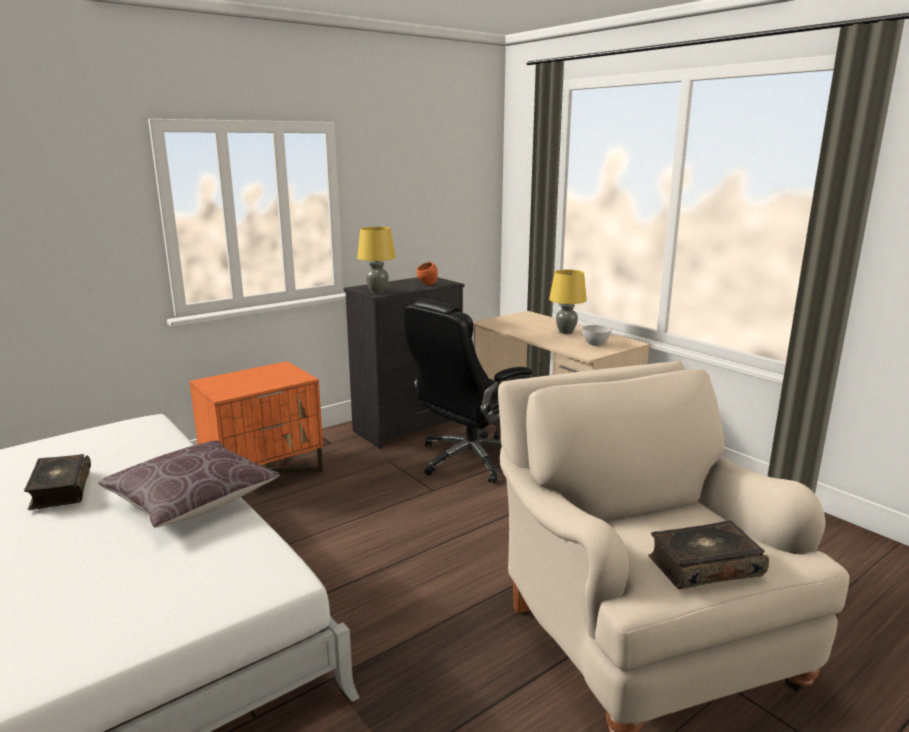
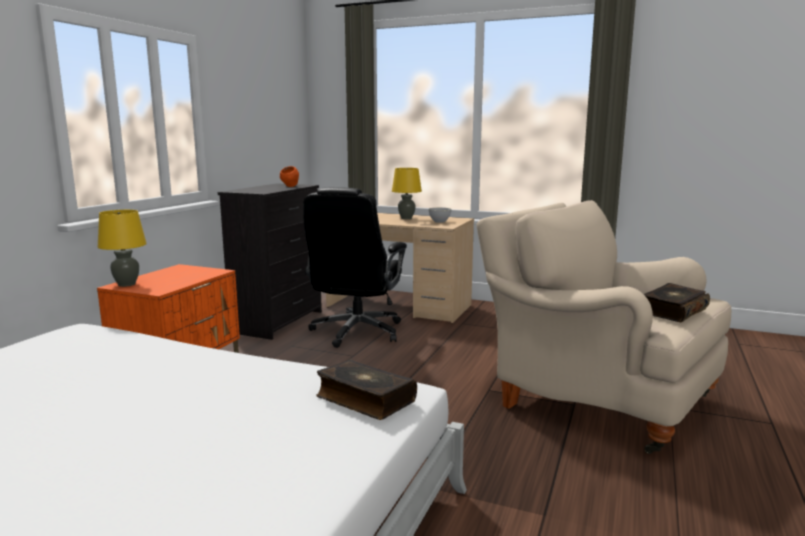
camera: 30 degrees left, 5 degrees down
(60, 490) = (70, 390): book -> book (364, 399)
(193, 499) = (234, 367): brown pillow -> none
(377, 292) = (258, 191): yellow table lamp -> yellow table lamp (126, 284)

